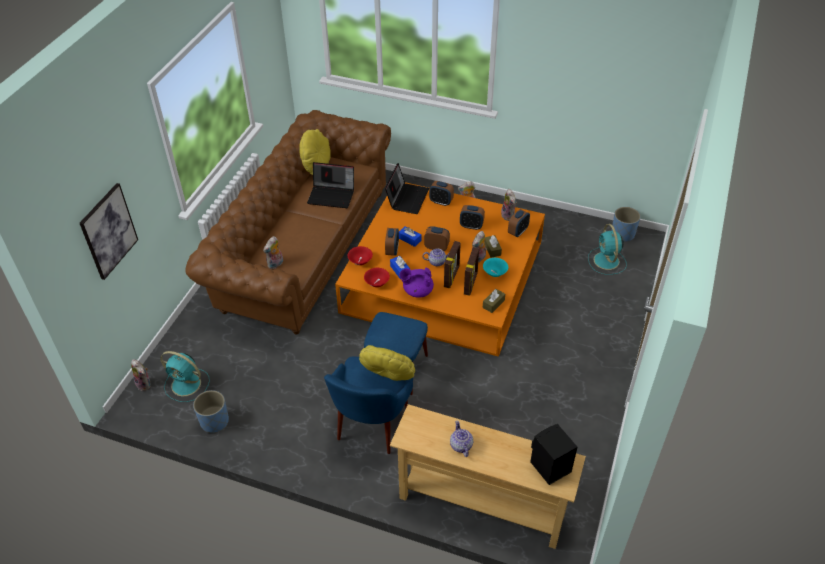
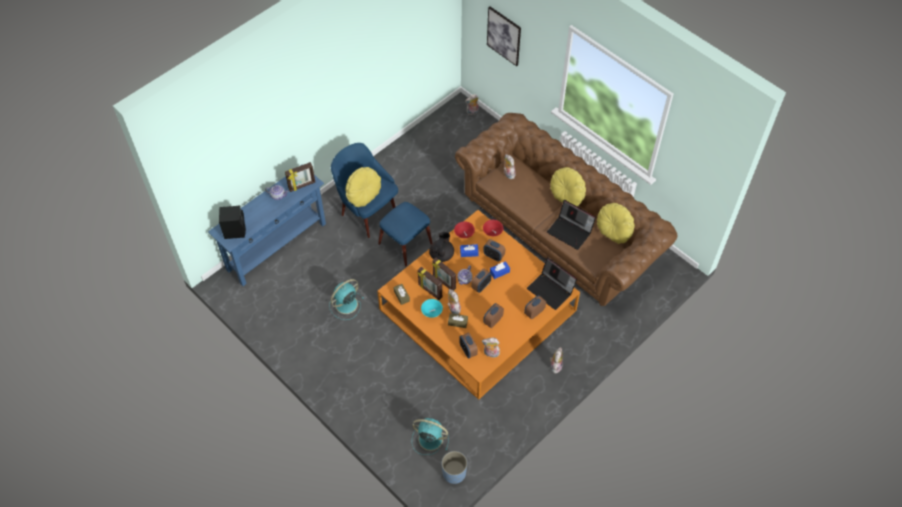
camera: 115 degrees right, 10 degrees up
(187, 385) = (459, 132): turquoise fan -> turquoise fan (345, 305)
(214, 421) = (421, 138): blue planter -> none
(287, 211) = (566, 198): none -> yellow pillow
(332, 195) = (570, 231): laptop -> laptop turned 90 degrees counterclockwise
(417, 291) = (441, 255): purple teapot -> black teapot
(427, 425) = (302, 186): none -> picture frame
(481, 506) = (276, 246): beige console table -> blue console table

